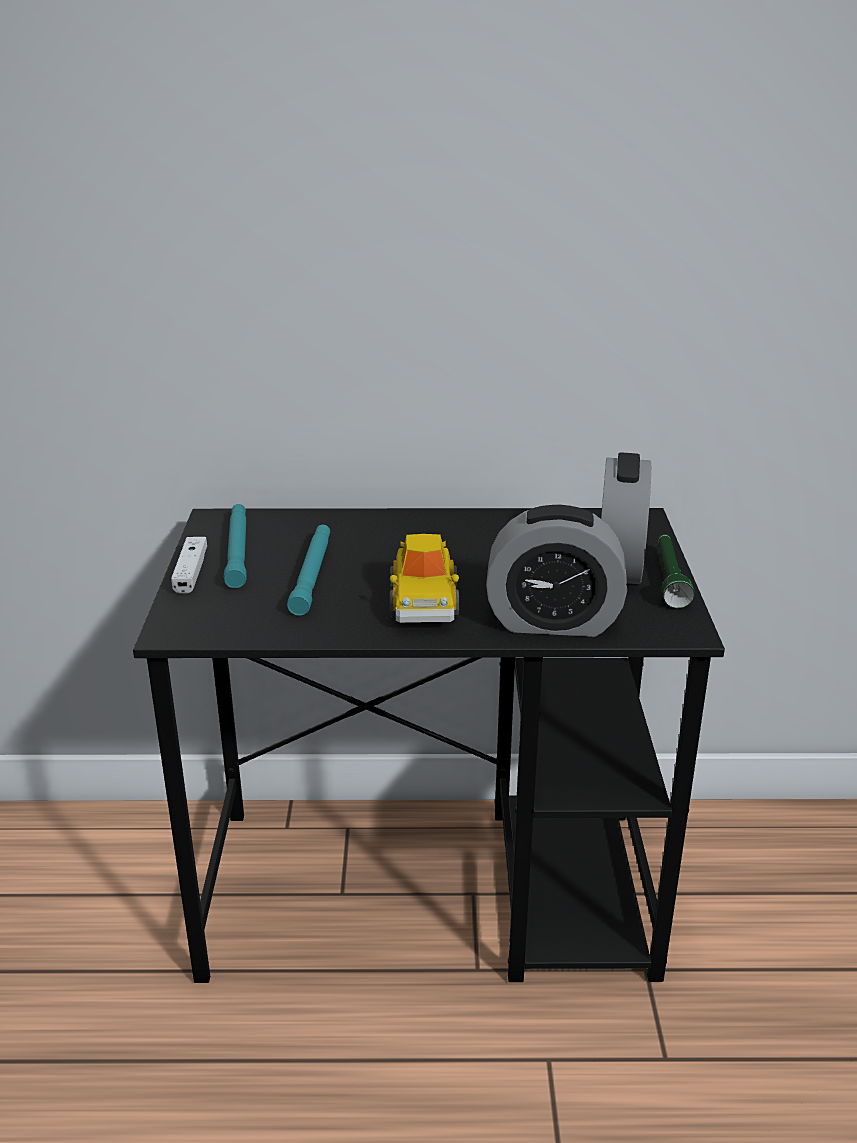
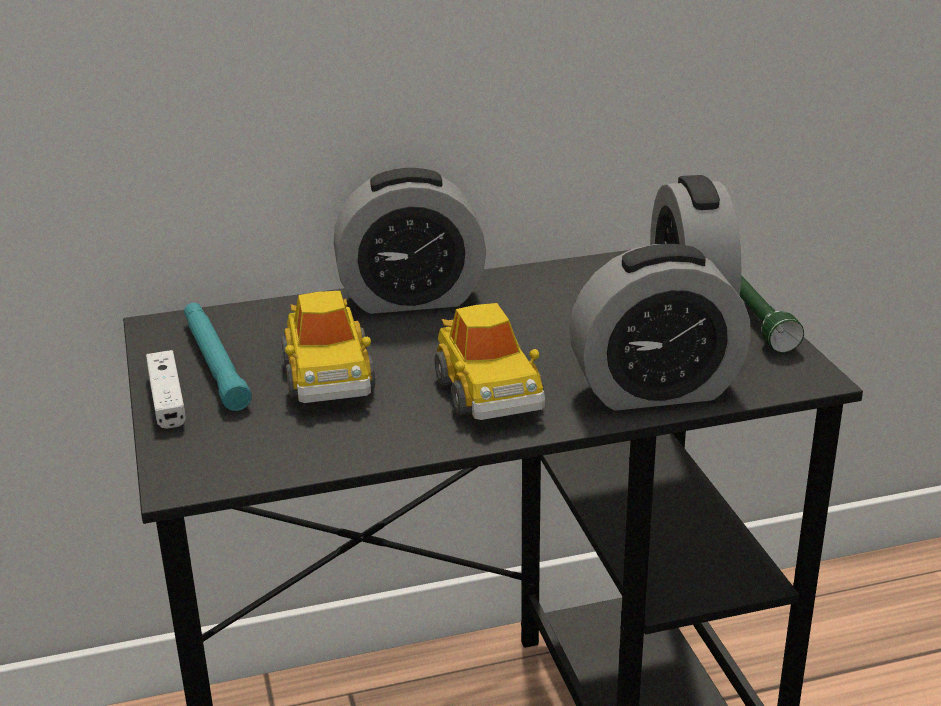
camera: 15 degrees left, 0 degrees up
(312, 573) = (328, 377): turquoise flashlight -> toy car
(406, 523) = (411, 298): none -> alarm clock

